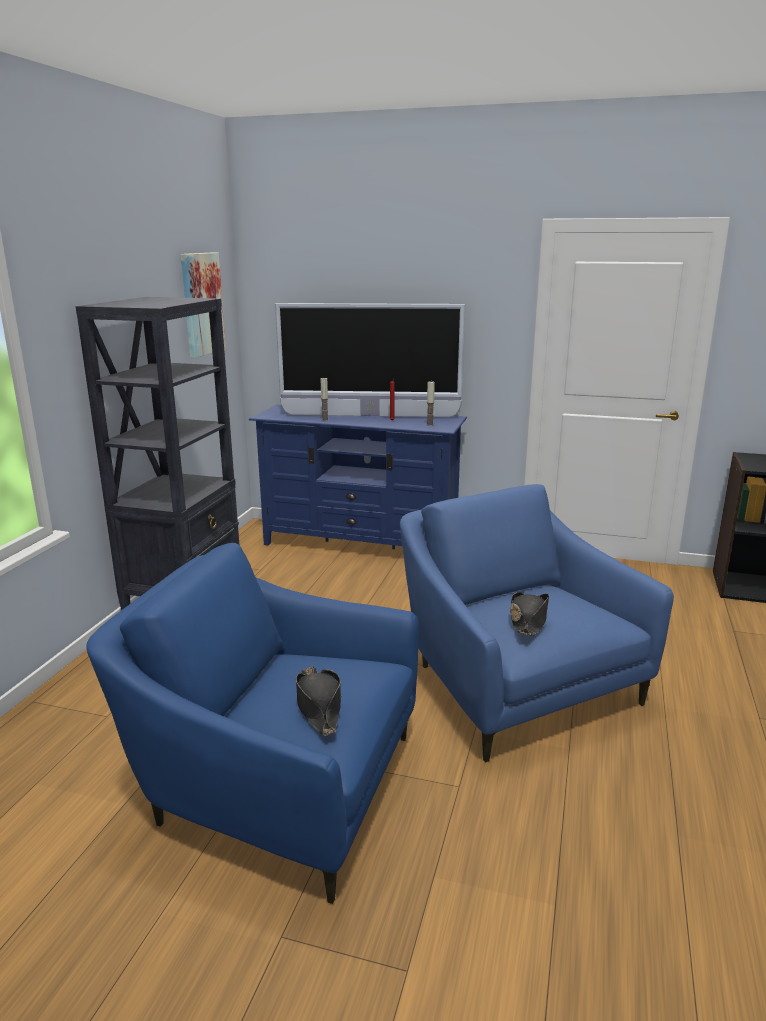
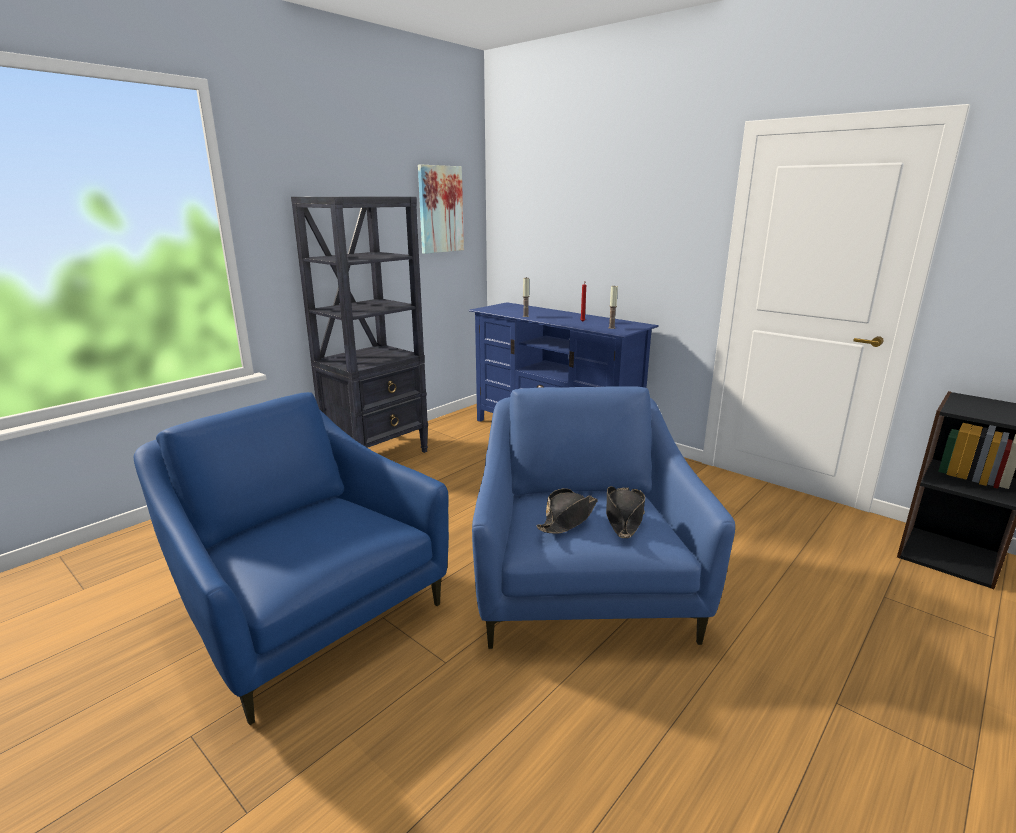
camera: 25 degrees right, 0 degrees up
(318, 706) = (302, 545): black hat -> black hat (623, 517)
(370, 416) = (569, 316): television -> none

